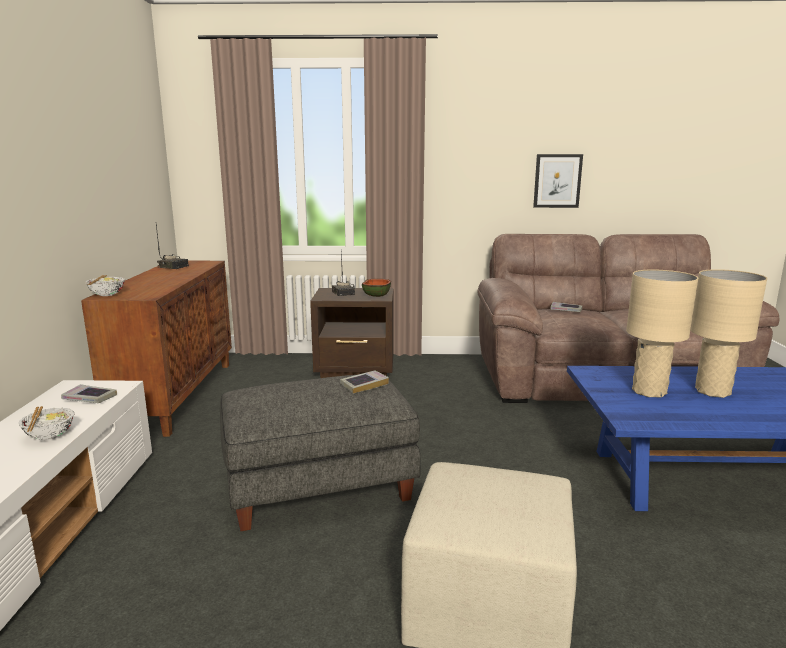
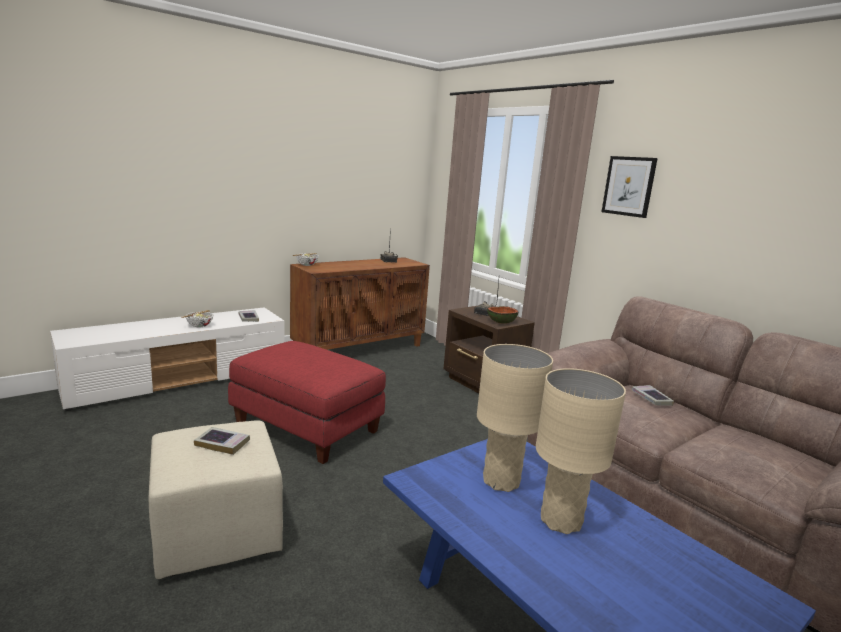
camera: 50 degrees right, 0 degrees up
(319, 484) = (308, 426): grey ottoman -> red ottoman
(364, 385) = (339, 366): book -> book (222, 444)
(557, 181) = (731, 249): picture -> picture (628, 186)

